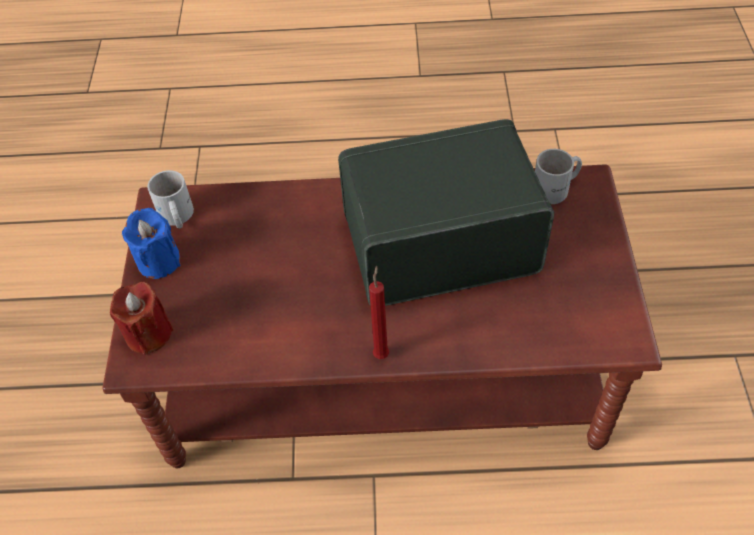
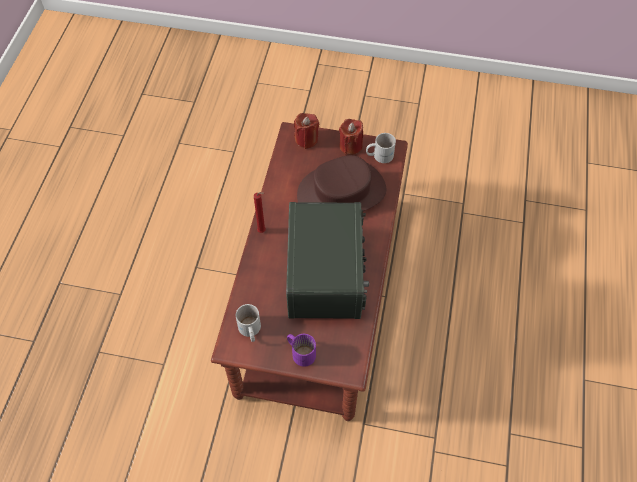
camera: 100 degrees right, 5 degrees up
(159, 261) = (350, 146): blue candle -> red candle
(269, 254) = (341, 193): none -> brown hat
(557, 188) = (349, 349): white mug -> white mug (249, 330)
(588, 244) = (301, 351): none -> purple mug

